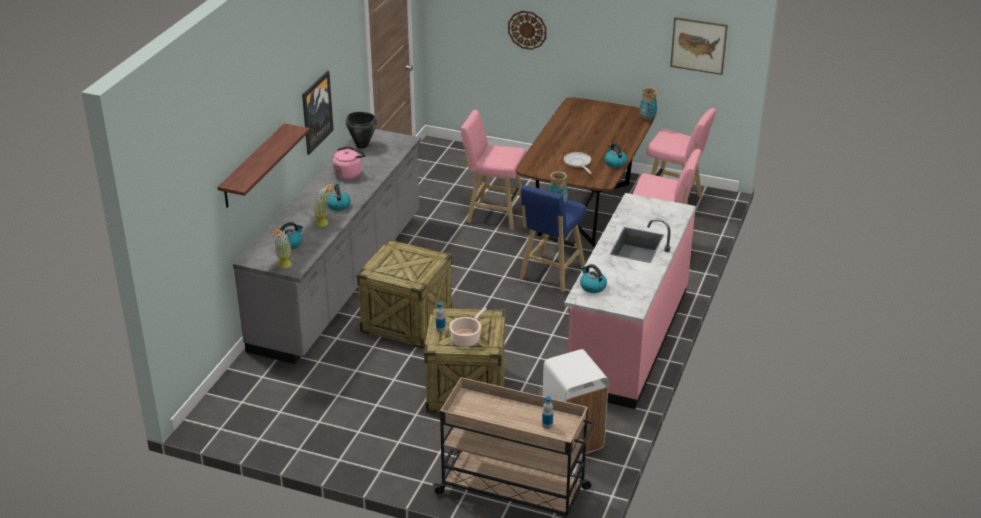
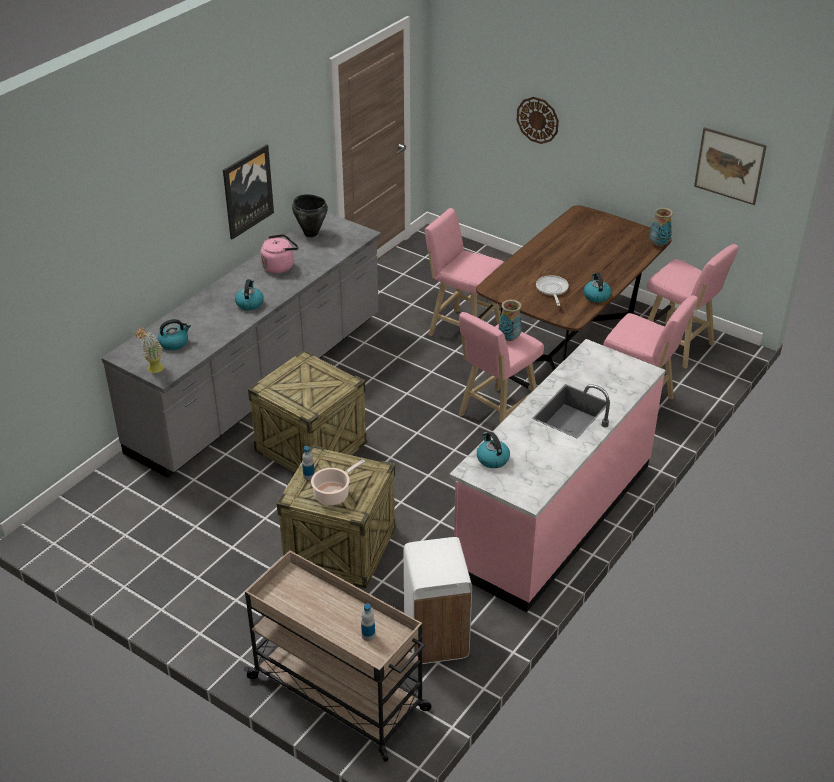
camera: 15 degrees right, 5 degrees up
(253, 166) = (138, 250): shelf -> none
(325, 223) = (224, 324): potted plant -> none
(550, 274) = (496, 416): blue stool -> pink stool

